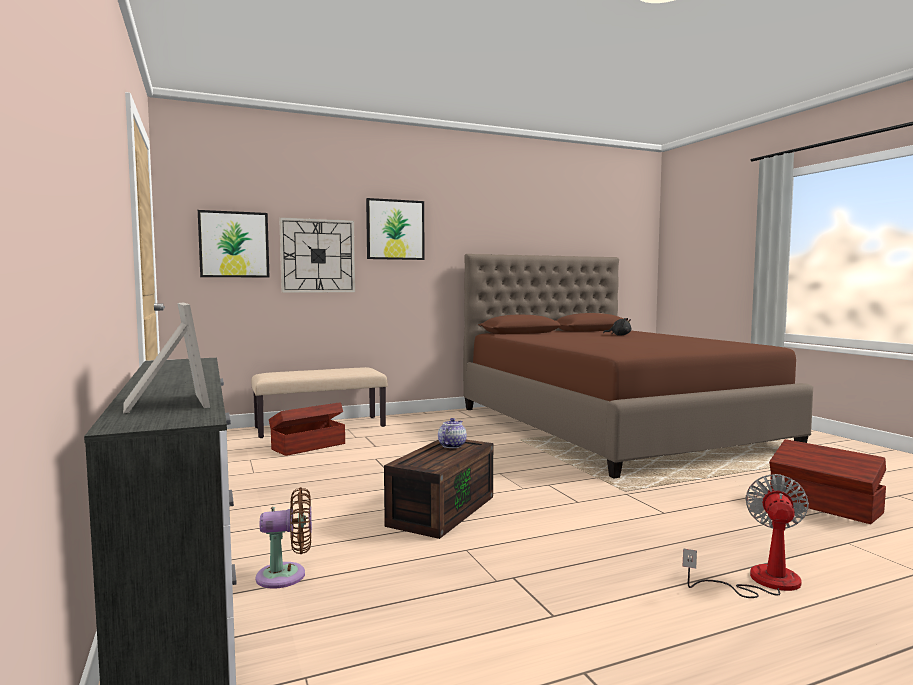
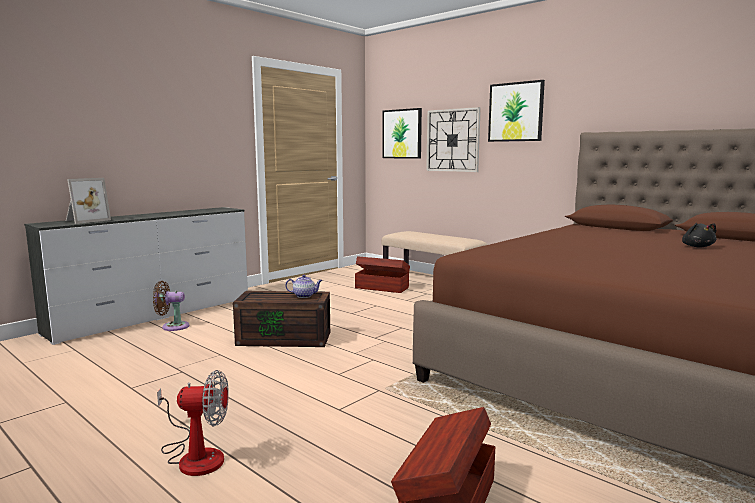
camera: 65 degrees right, 5 degrees up
(287, 575) = (172, 326): brown fan -> brown fan turned 120 degrees clockwise

